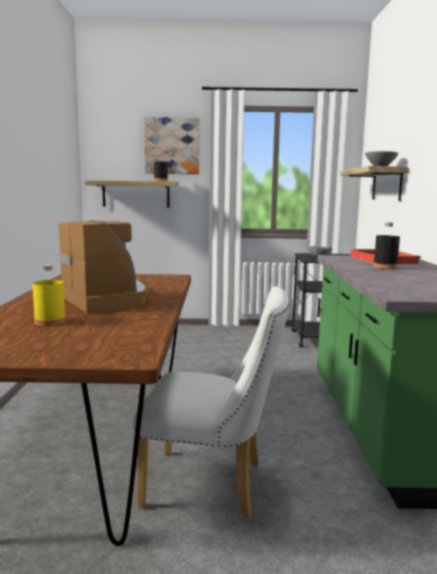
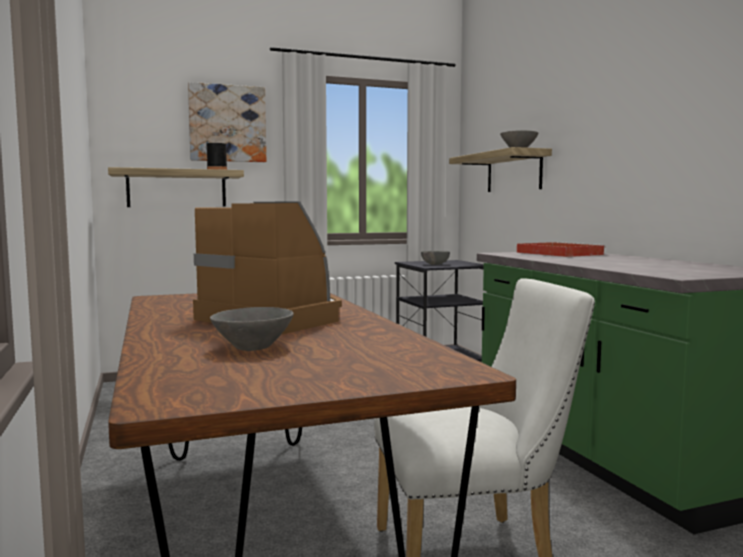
camera: 20 degrees left, 5 degrees down
(50, 322) = (251, 347): yellow bottle -> grey bowl
(385, 267) = (582, 258): black bottle -> none

